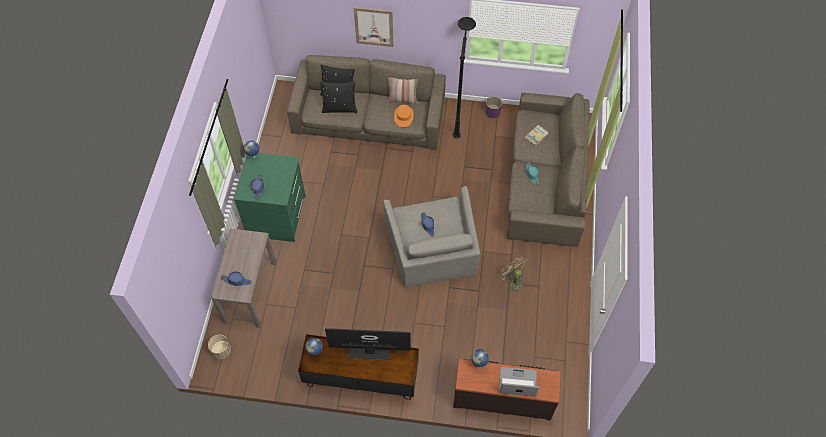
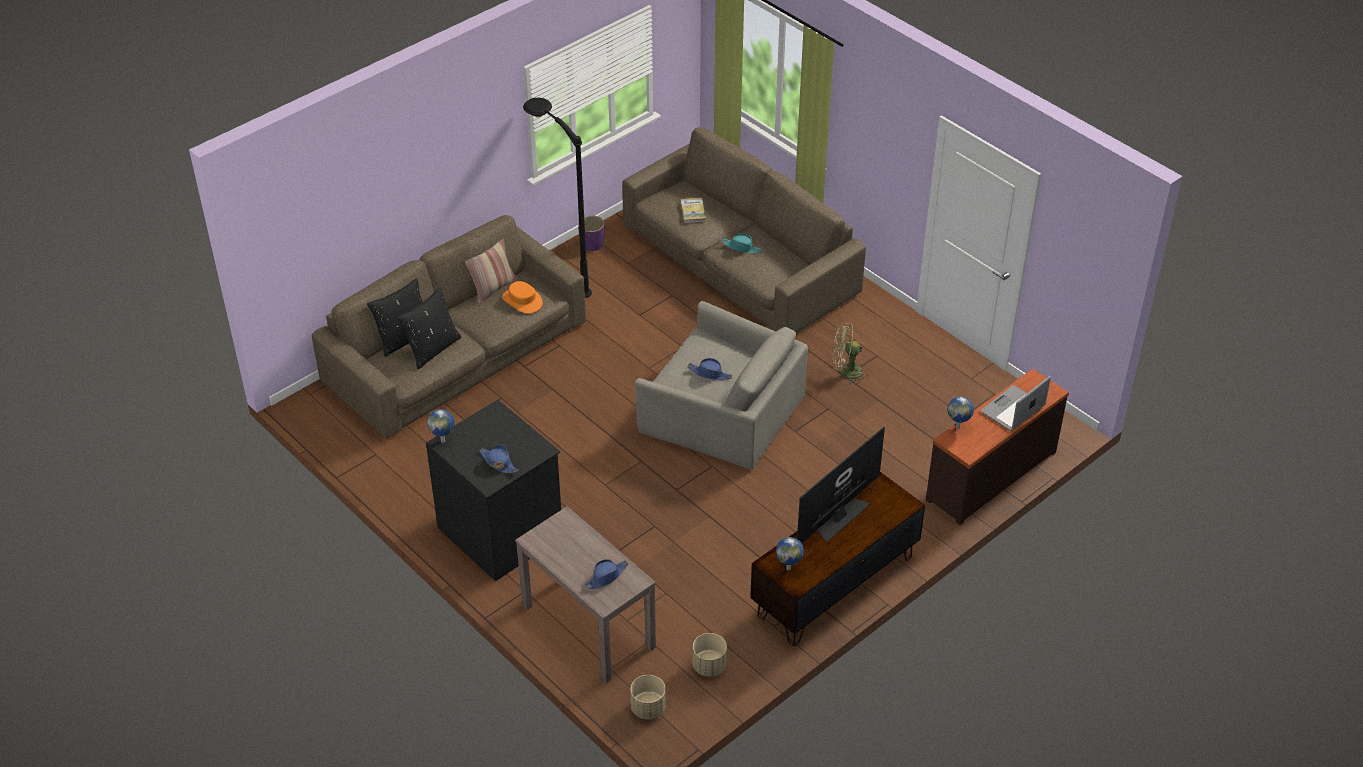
camera: 50 degrees left, 15 degrees down
(266, 358) = (709, 666): none -> beige planter
(277, 216) = (501, 531): green dresser -> black dresser
(374, 27) = (408, 199): picture -> none

